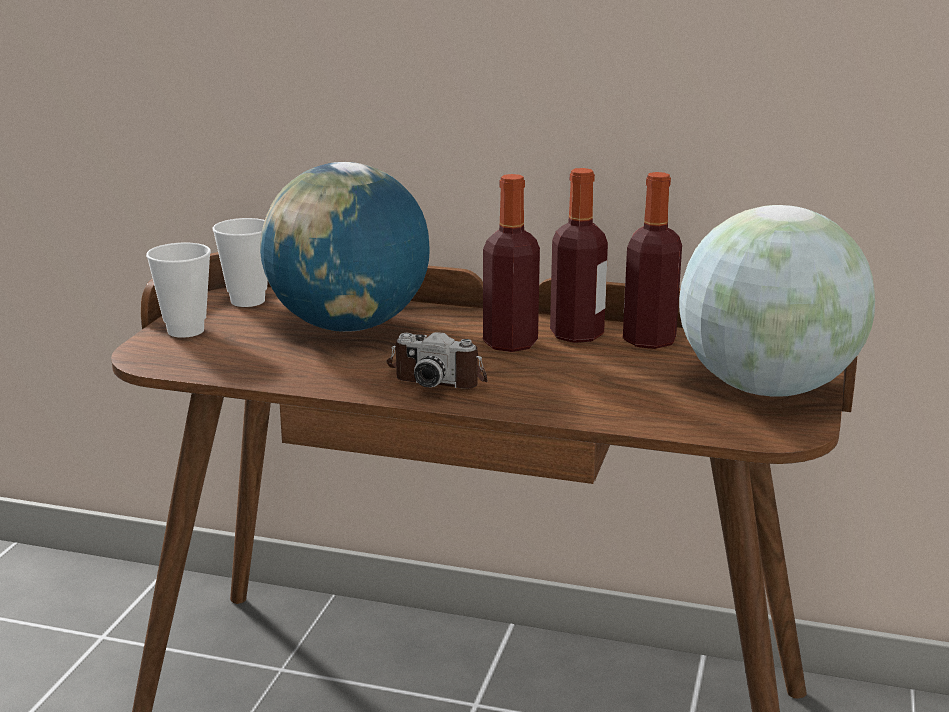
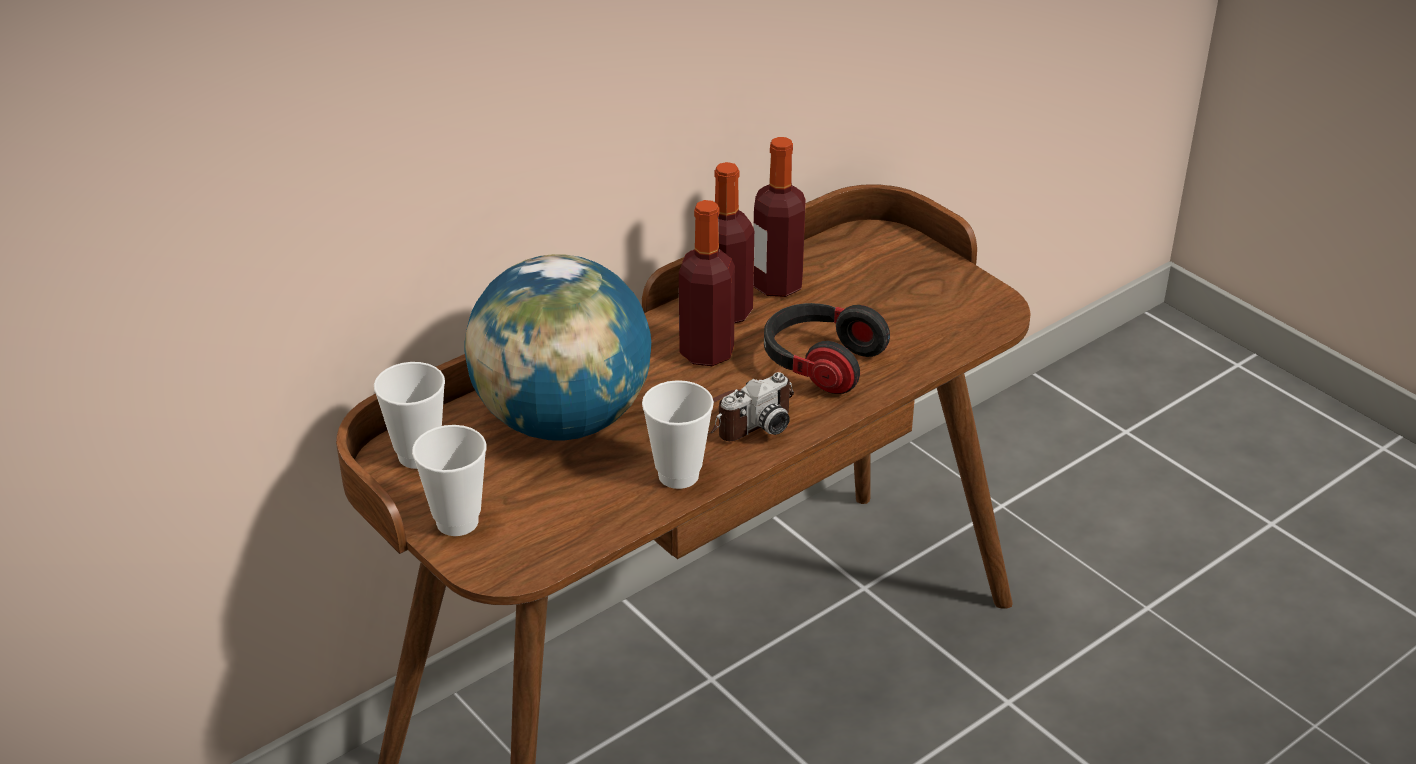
camera: 55 degrees left, 15 degrees up
(332, 378) = (678, 475): none -> cup
(566, 384) = (820, 363): none -> headphones
(766, 388) = (921, 281): globe -> none

